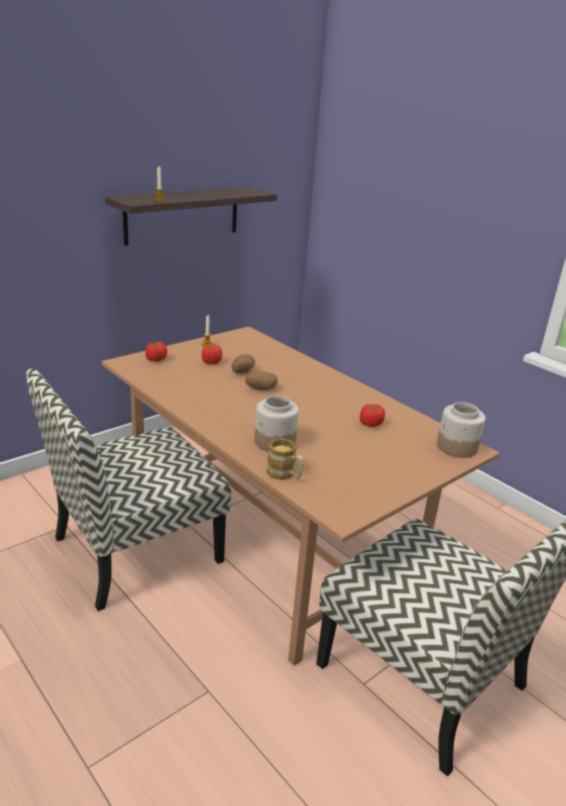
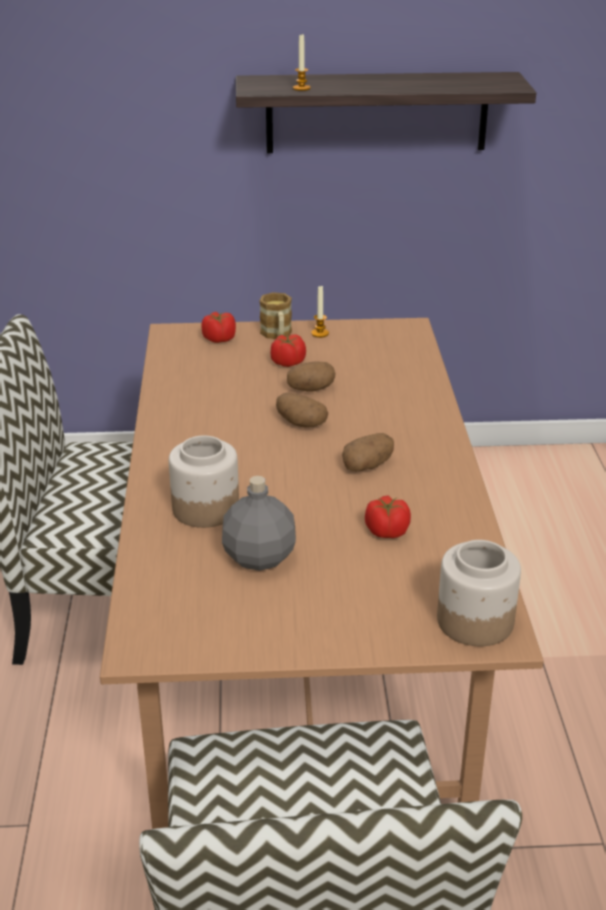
camera: 40 degrees right, 5 degrees up
(285, 474) = (151, 560): mug -> mug (277, 335)
(320, 398) = (367, 466): none -> potato
(333, 454) = (258, 557): none -> grey bottle

